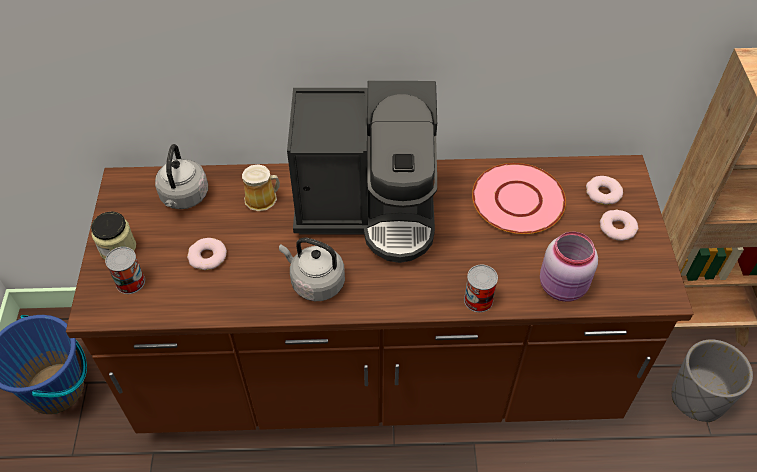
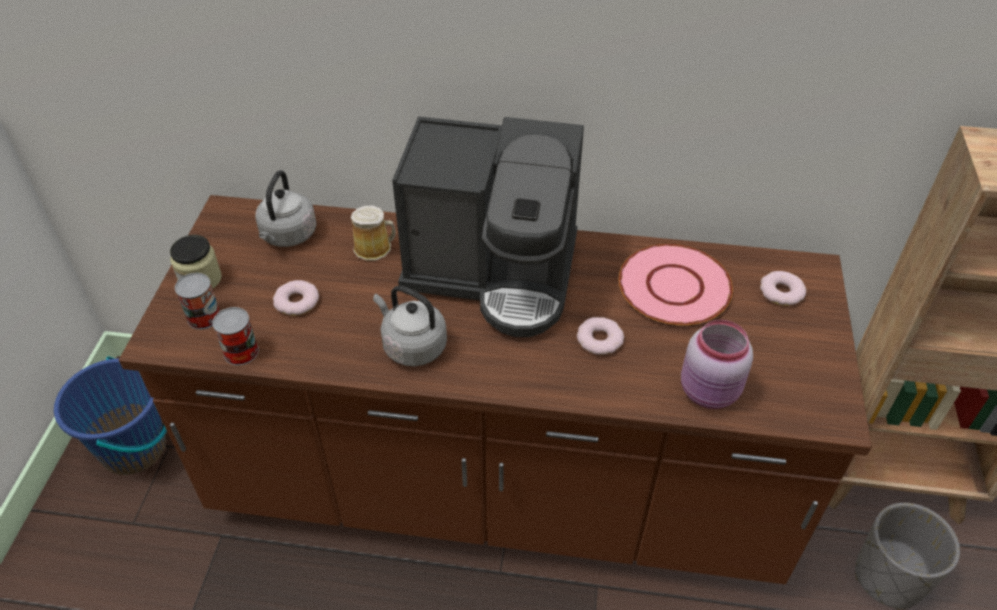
camera: 10 degrees right, 5 degrees down
(478, 300) = (601, 392): can -> can (241, 352)
(617, 228) = (791, 333): donut -> donut (599, 339)

